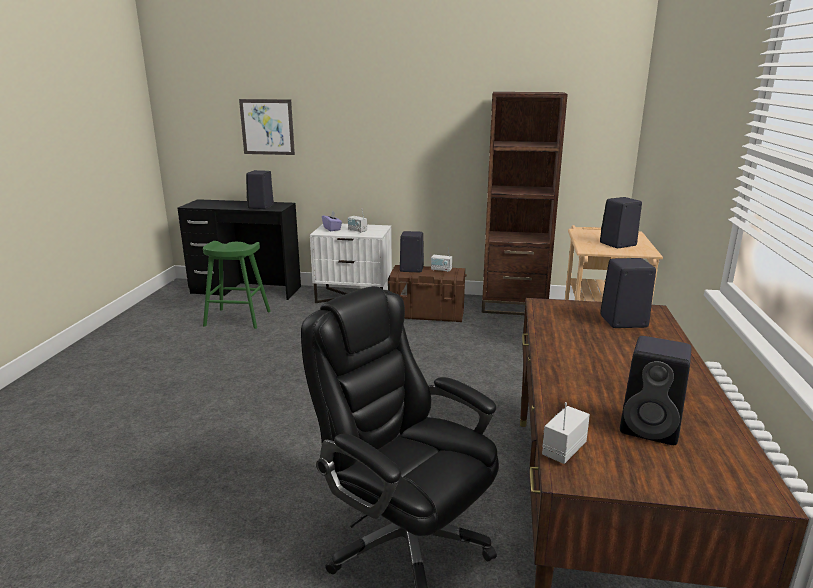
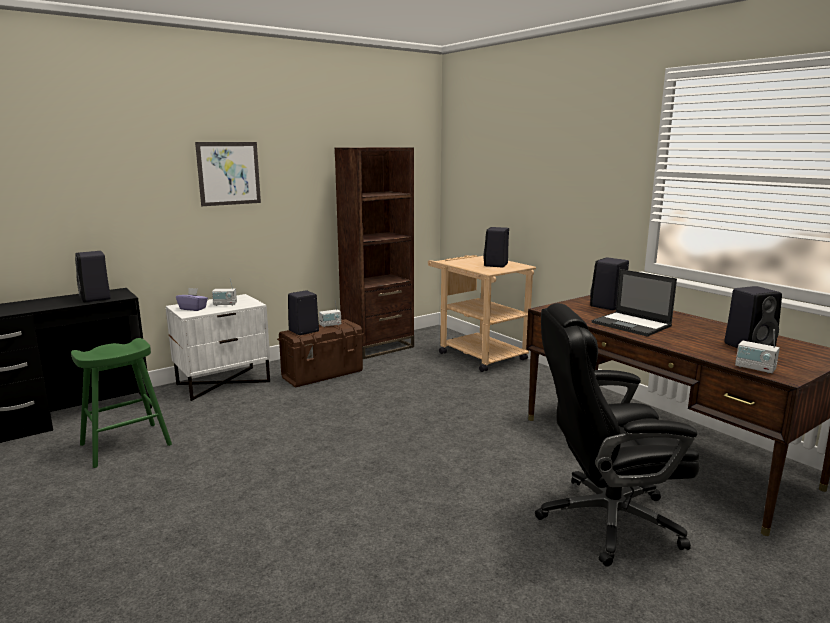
camera: 45 degrees left, 5 degrees down
(267, 127) = (77, 196): picture -> picture (229, 173)
(563, 450) = (755, 369): radio -> radio turned 45 degrees counterclockwise
(582, 349) = (632, 324): none -> laptop

